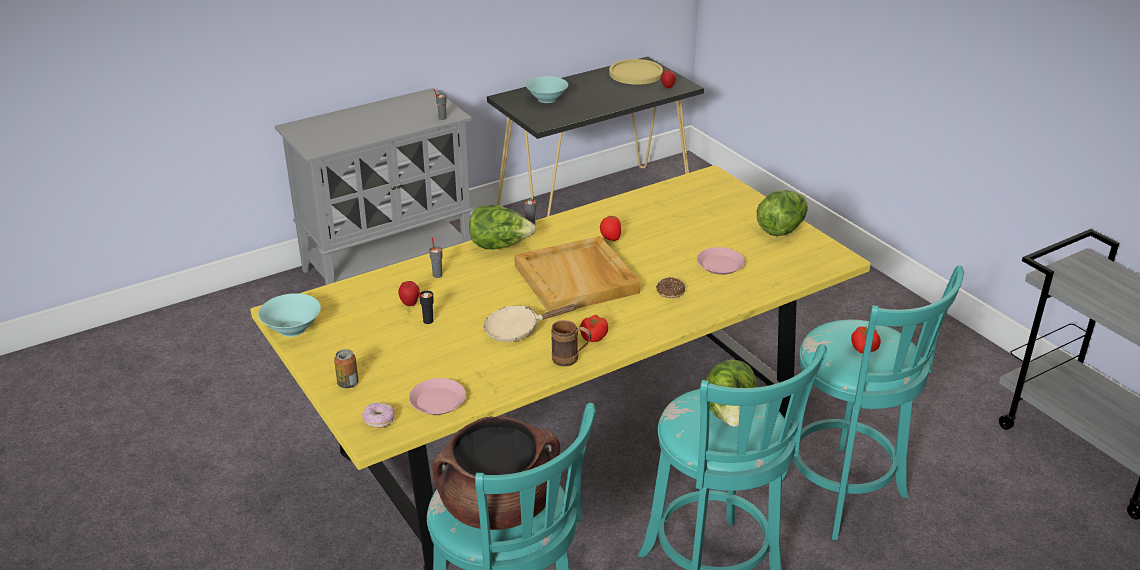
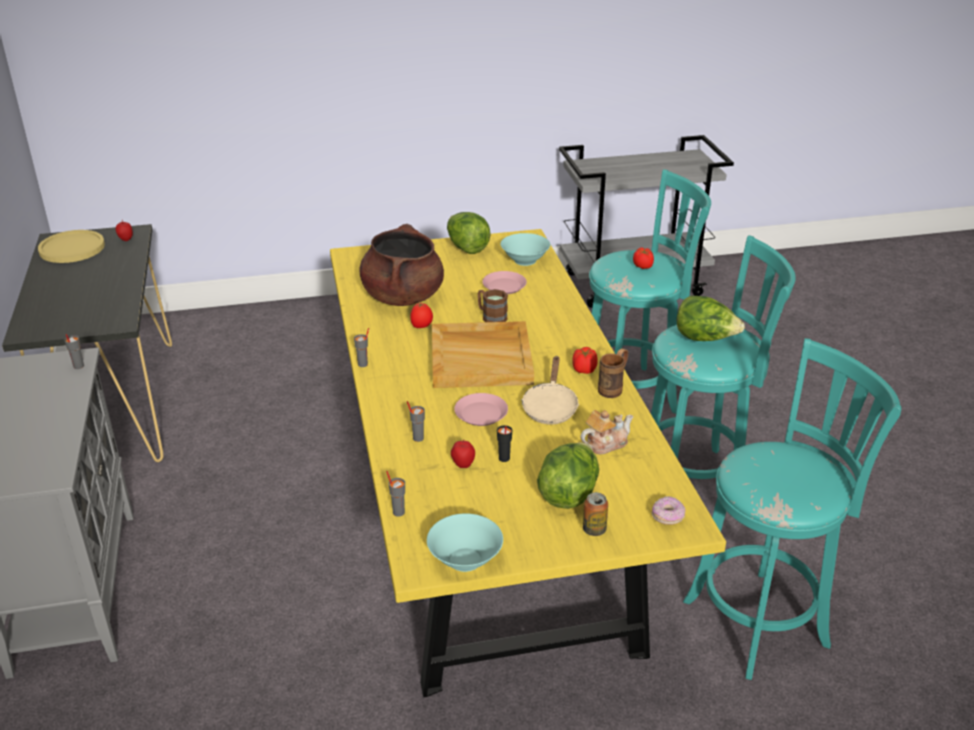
camera: 70 degrees left, 0 degrees up
(339, 288) = (398, 512): none -> grey cup
(438, 401) = (648, 474): pink plate -> pink plate (481, 414)
(474, 370) = (605, 444): none -> teapot
(498, 506) = (795, 475): brown cooking pot -> brown cooking pot (402, 297)
(500, 246) = (388, 389): lettuce -> lettuce (568, 493)
(547, 99) = (63, 308): turquoise bowl -> turquoise bowl (525, 260)
(654, 269) = (491, 317): none -> brown mug
(670, 292) = (532, 318): donut -> none

